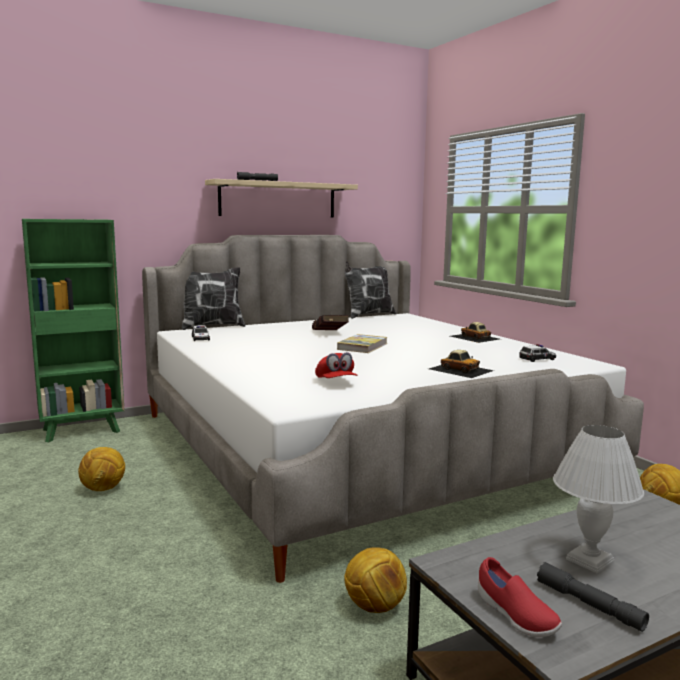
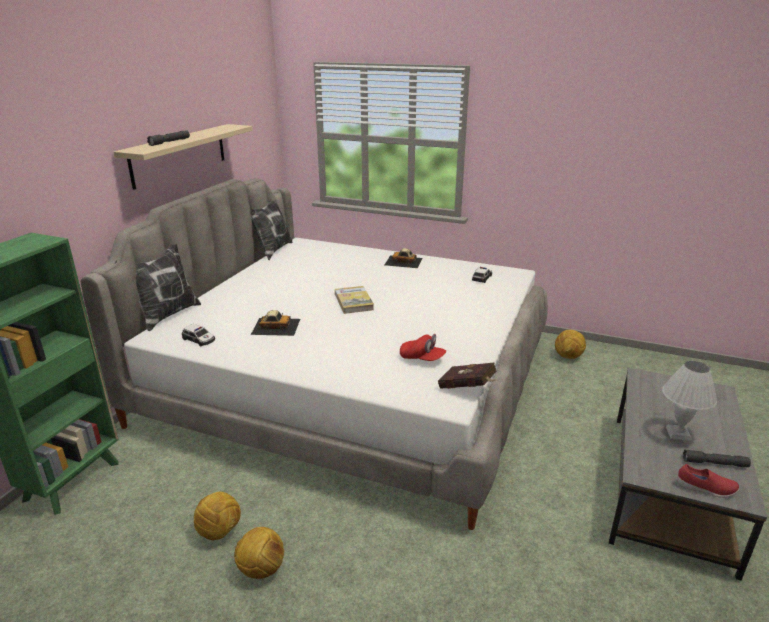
camera: 40 degrees left, 15 degrees up
(329, 333) = (295, 291): red book -> red book (468, 389)
(374, 607) = (541, 511): football -> football (261, 569)
(460, 369) = (463, 309): toy car -> toy car (275, 326)

